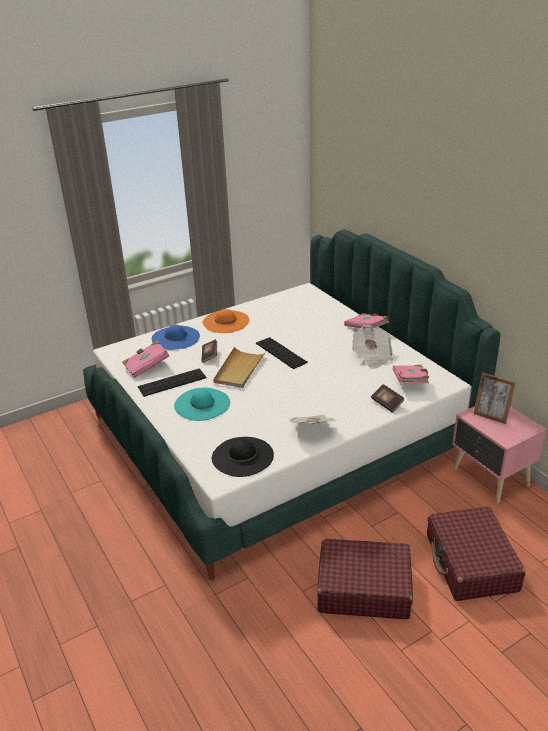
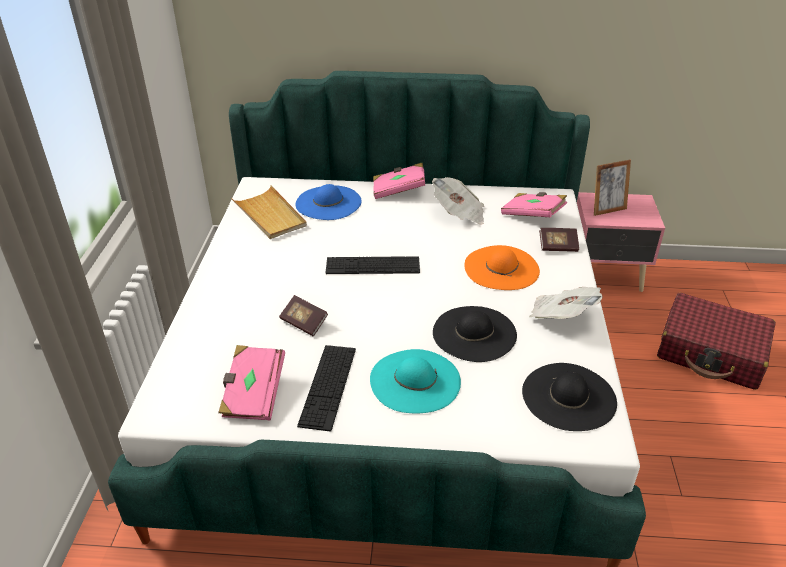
camera: 55 degrees left, 5 degrees up
(175, 338) = (214, 333): blue hat -> blue hat (328, 203)
(226, 321) = (238, 273): orange hat -> orange hat (501, 268)
(239, 369) = (370, 313): beige tray -> beige tray (270, 215)
(261, 406) = (474, 333): none -> black hat
(363, 588) = (704, 444): red suitcase -> none

